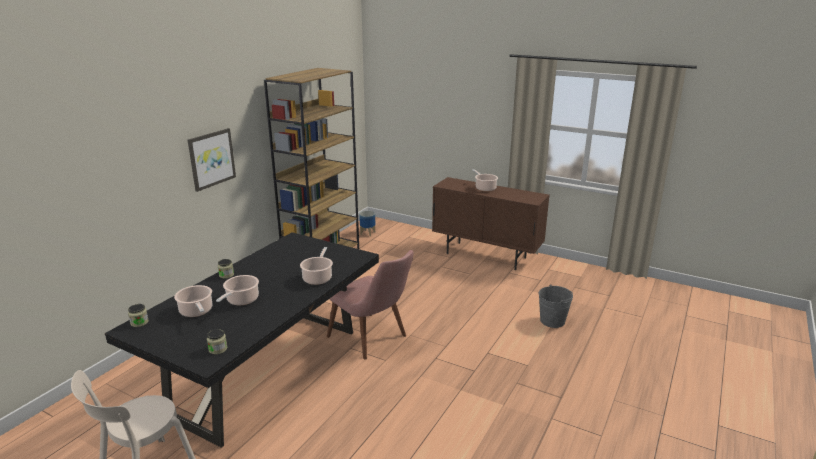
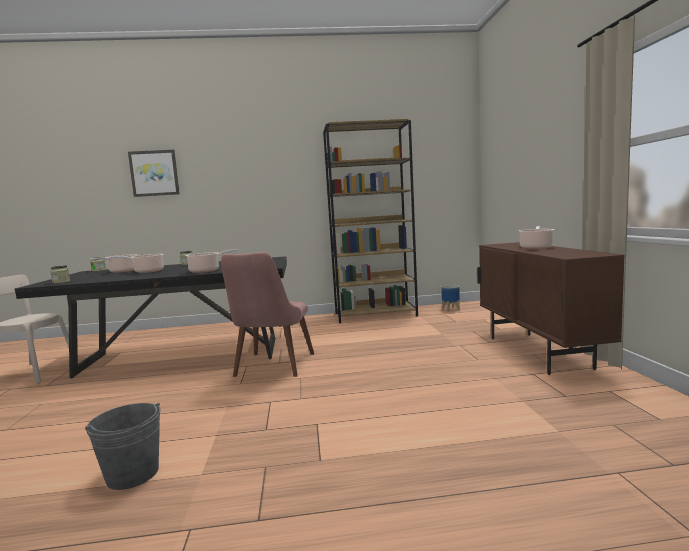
camera: 55 degrees right, 15 degrees down
(211, 159) = (262, 192): picture -> picture (154, 173)
(552, 321) = (472, 440): grey bucket -> grey bucket (132, 474)

